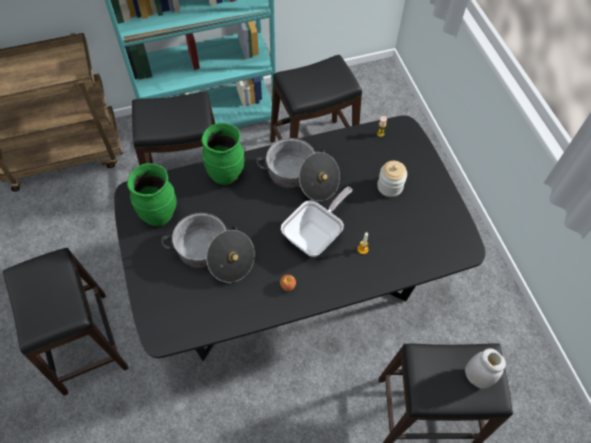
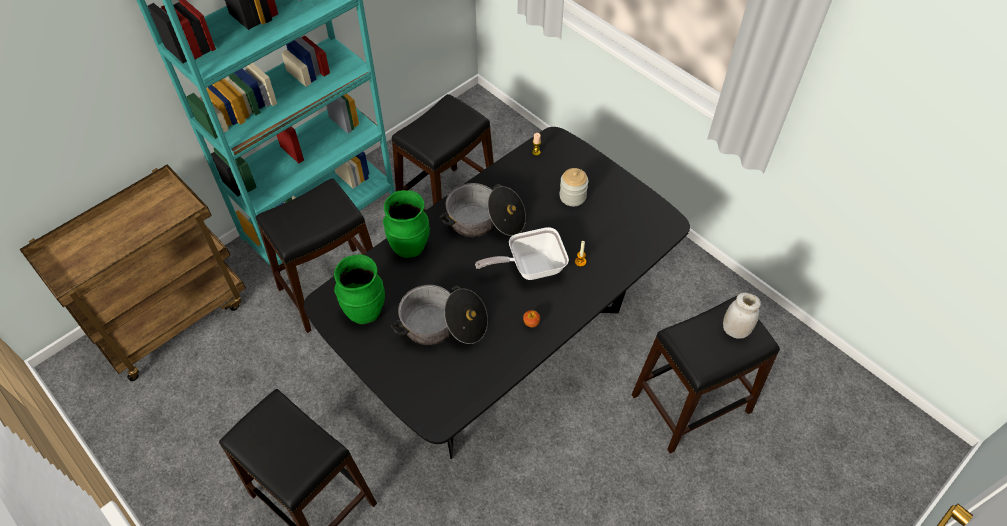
camera: 25 degrees left, 5 degrees down
(316, 235) = (530, 267): frying pan -> frying pan turned 120 degrees counterclockwise

